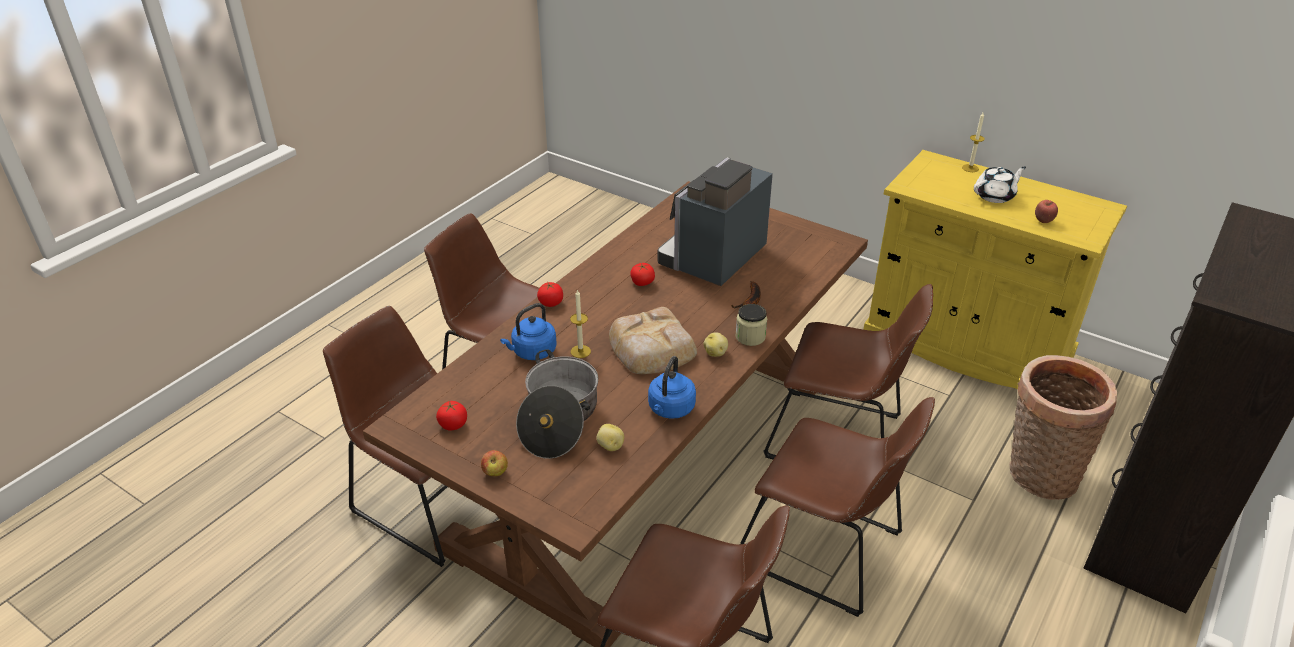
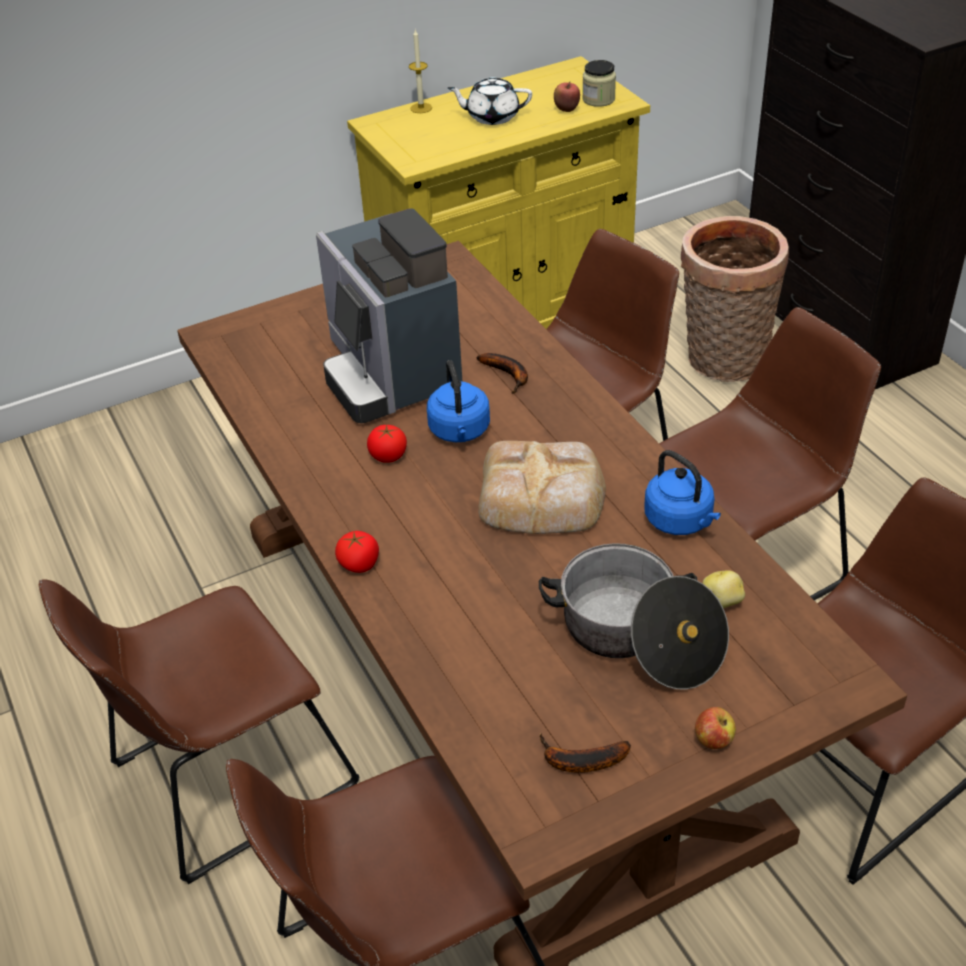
camera: 60 degrees left, 5 degrees up
(453, 424) = (579, 761): tomato -> banana
(532, 352) = (465, 620): blue kettle -> blue kettle (460, 432)
(580, 351) = (500, 568): candle -> none
(716, 352) = (592, 442): potato -> none
(750, 337) = (581, 402): jar -> jar (598, 99)
(995, 196) = (492, 116): white teapot -> white teapot turned 90 degrees counterclockwise

